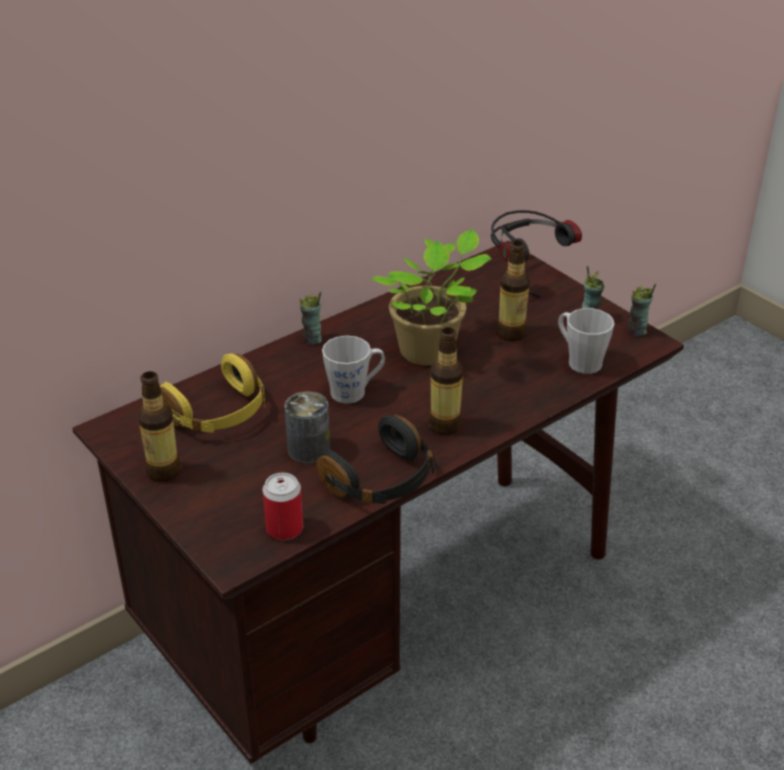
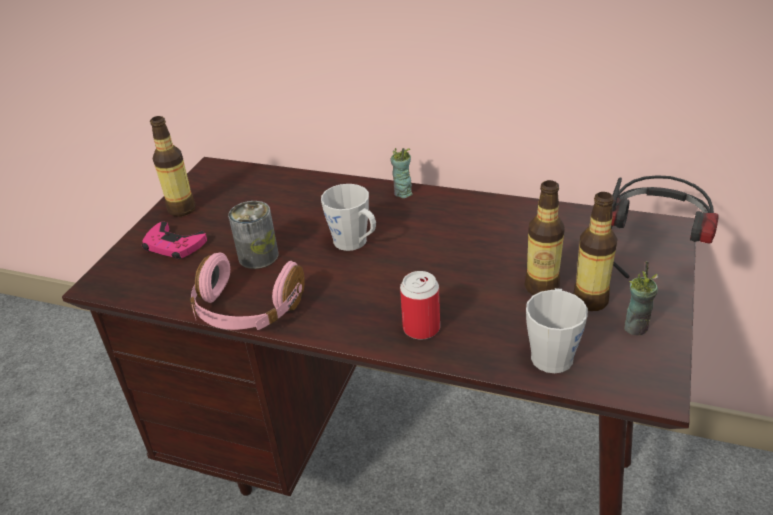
camera: 60 degrees right, 0 degrees up
(219, 414) = (267, 199): yellow headphones -> none
(225, 495) = (174, 245): none -> pink game controller
(284, 528) = (151, 290): can -> can (421, 328)
(381, 481) = (246, 310): black headphones -> pink headphones
(431, 352) = (455, 255): potted plant -> none
(444, 425) = (354, 311): bottle -> bottle (590, 300)
(637, 331) = (662, 372): cup -> none

